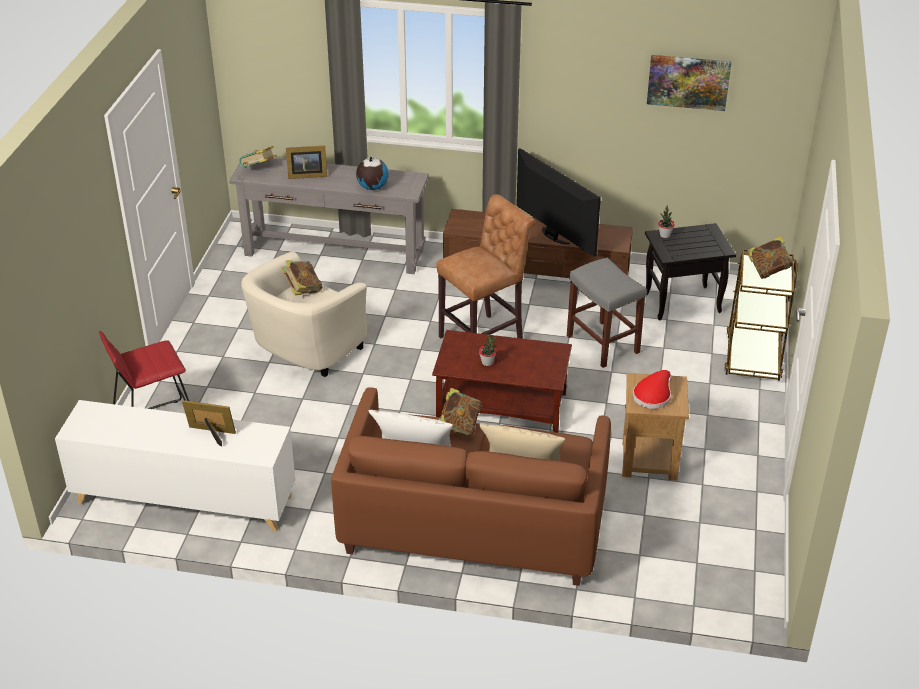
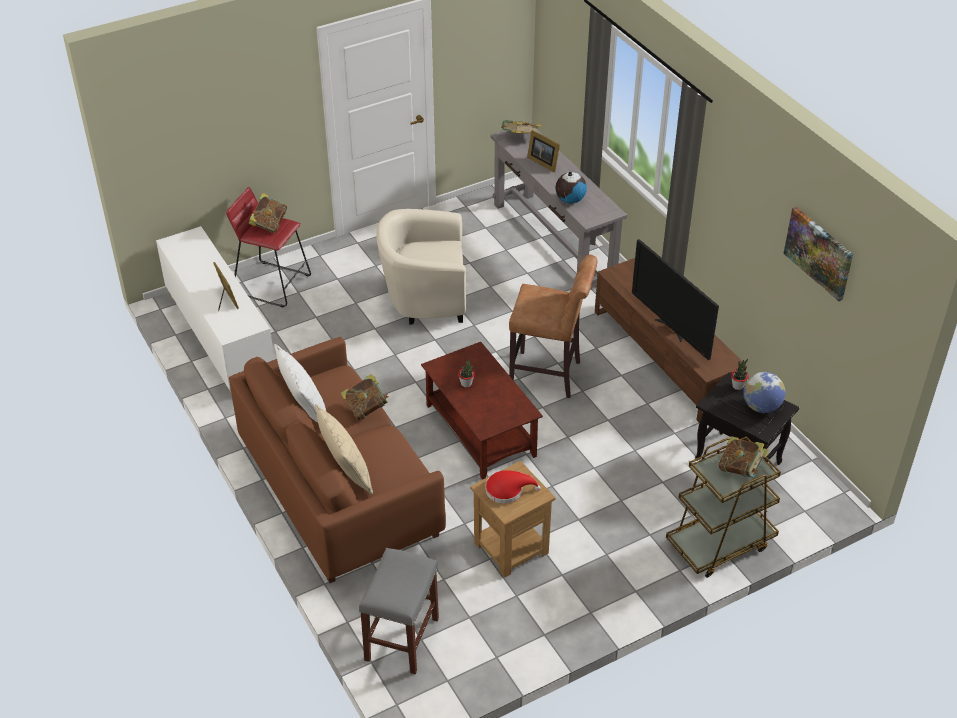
camera: 50 degrees right, 5 degrees up
(302, 289) = (442, 247): book -> book (269, 224)
(553, 236) = (671, 329): television -> television turned 135 degrees clockwise
(604, 344) = (623, 445): grey stool -> grey stool (402, 640)
(697, 237) = (761, 407): none -> globe

